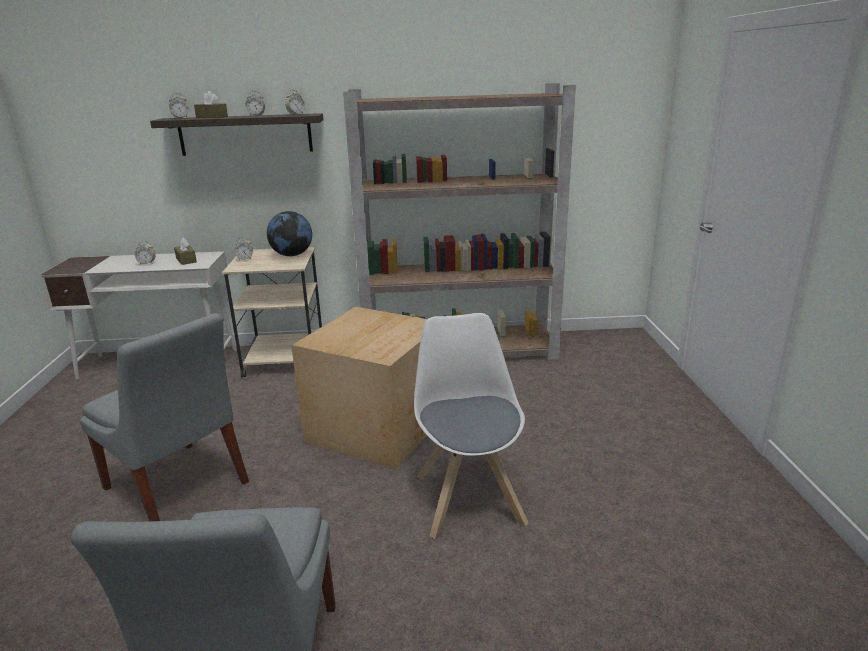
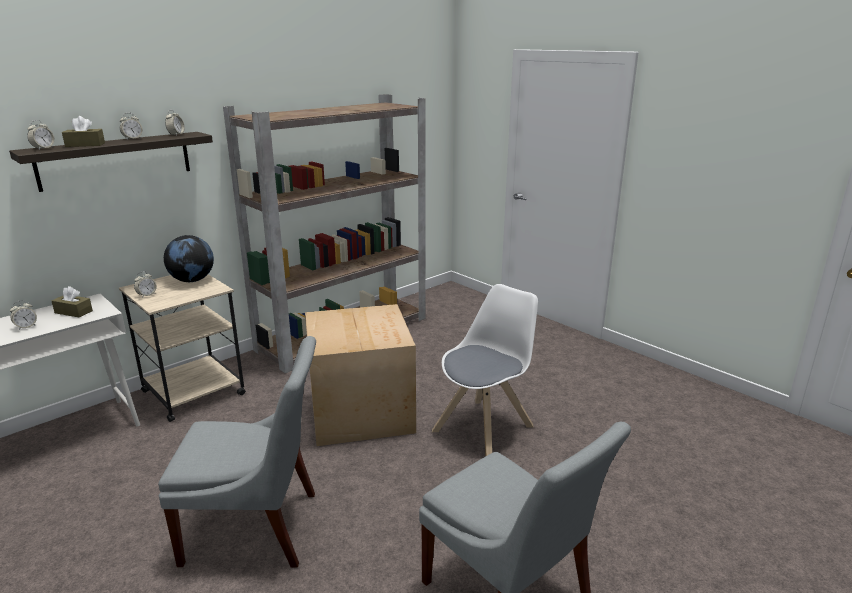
camera: 40 degrees left, 0 degrees up
(468, 496) = (485, 427): chair -> chair turned 90 degrees clockwise

